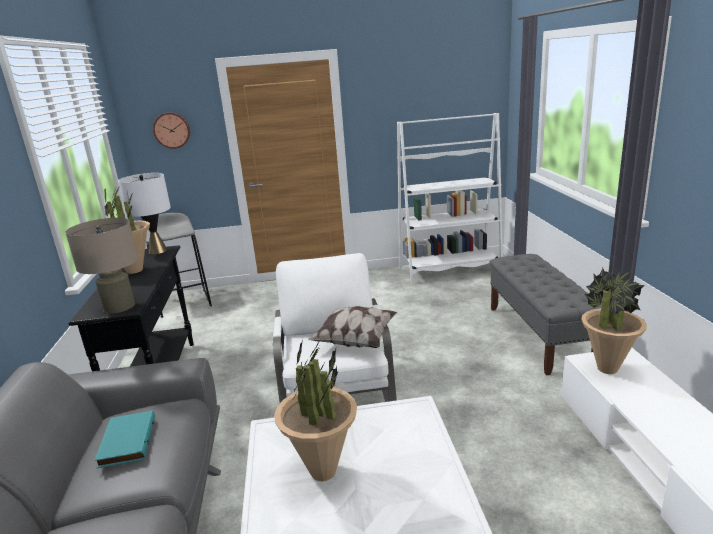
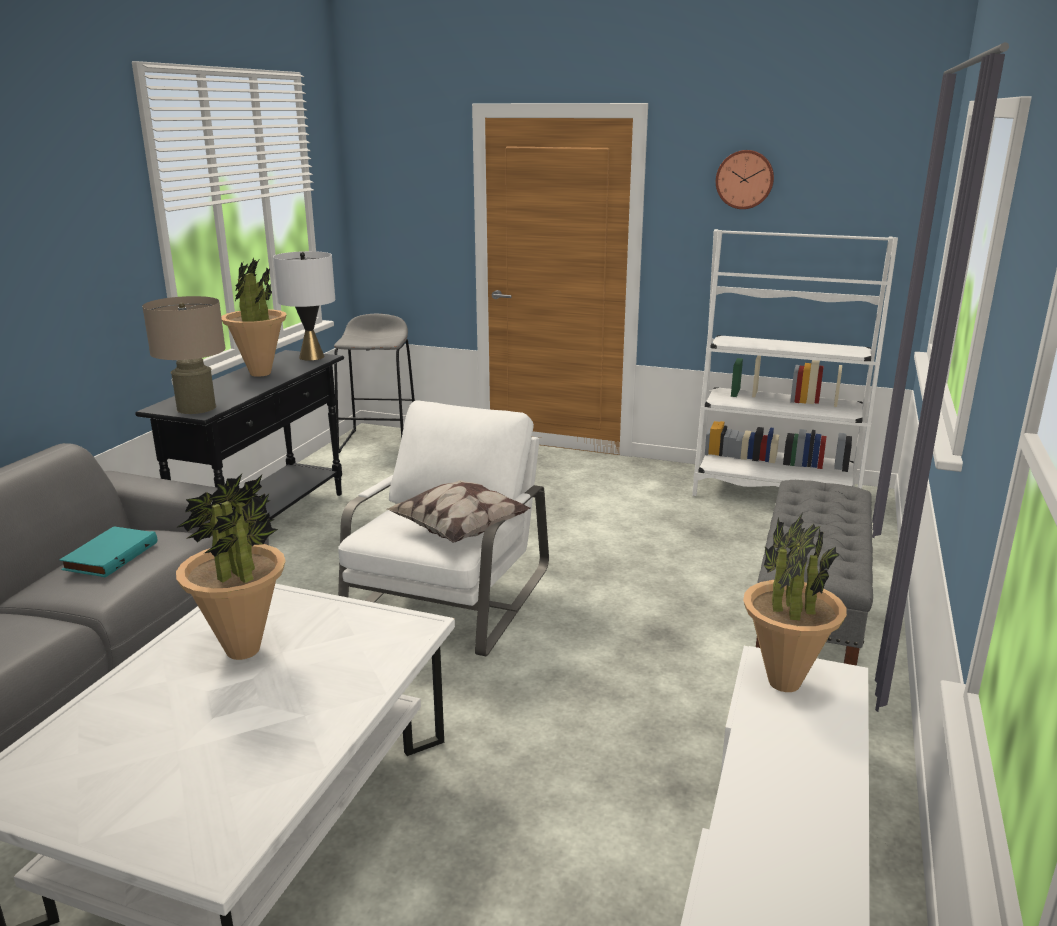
camera: 25 degrees right, 0 degrees up
(172, 130) = (405, 199): wall clock -> wall clock (745, 179)

